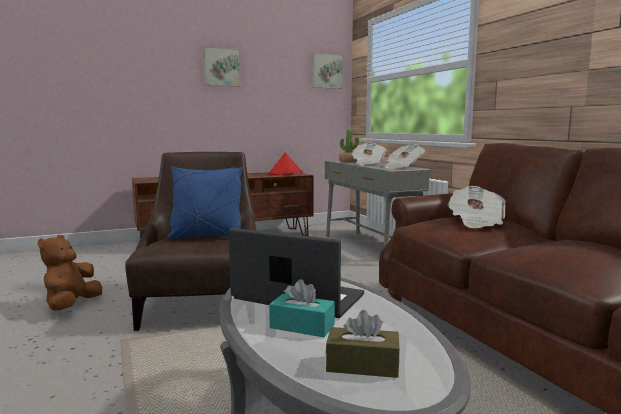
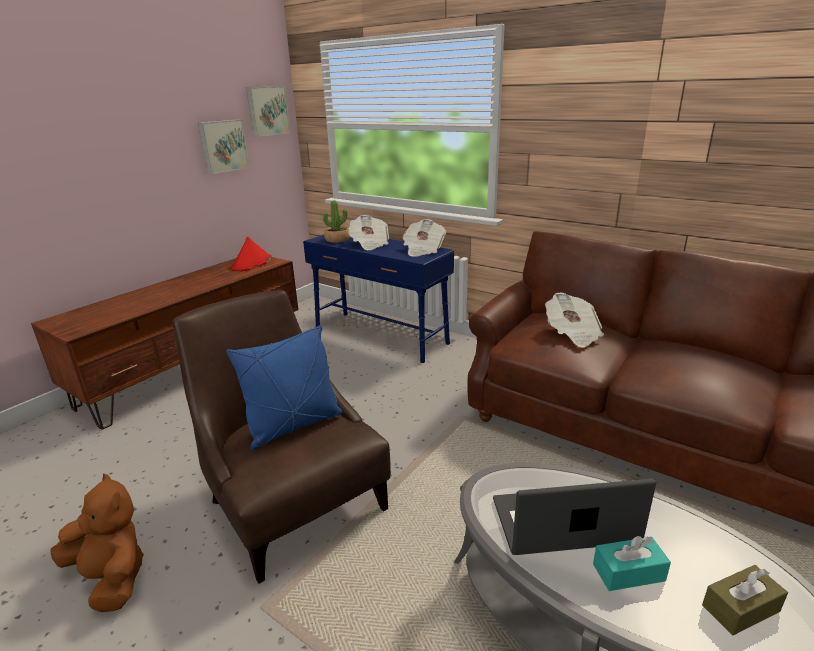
camera: 30 degrees left, 15 degrees up
(72, 305) = (112, 578): brown plush toy -> brown plush toy turned 150 degrees clockwise
(221, 67) = (127, 123): picture -> picture (223, 146)
(369, 247) = (379, 337): grey console table -> blue console table

